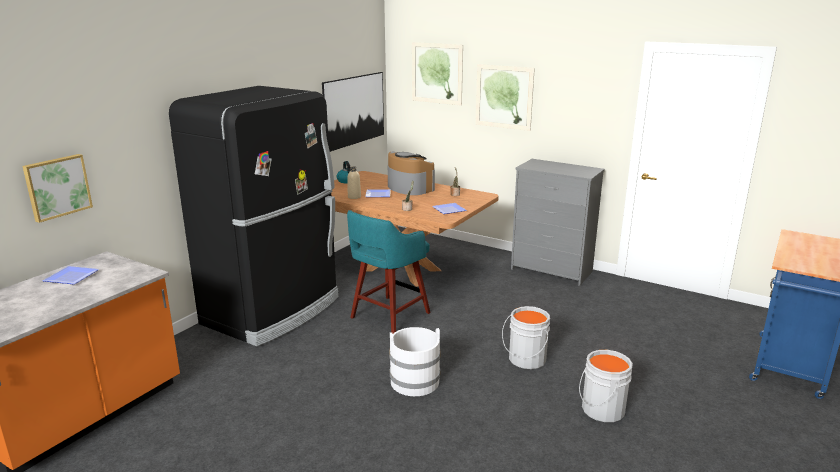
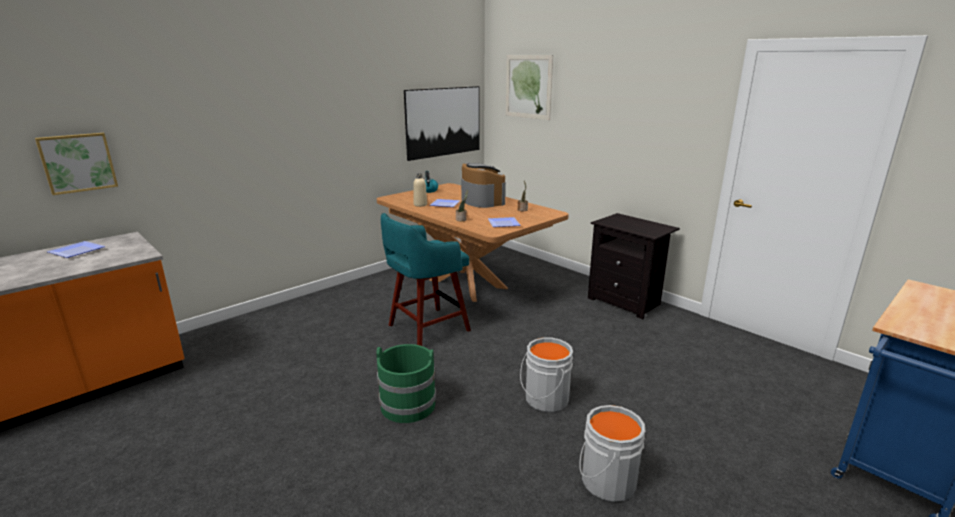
camera: 15 degrees right, 0 degrees up
(274, 311) = (323, 309): black fridge -> none
(415, 381) = (408, 405): white bucket -> green bucket
(504, 97) = (590, 110): picture -> none
(552, 270) = (626, 302): grey dresser -> black nightstand

